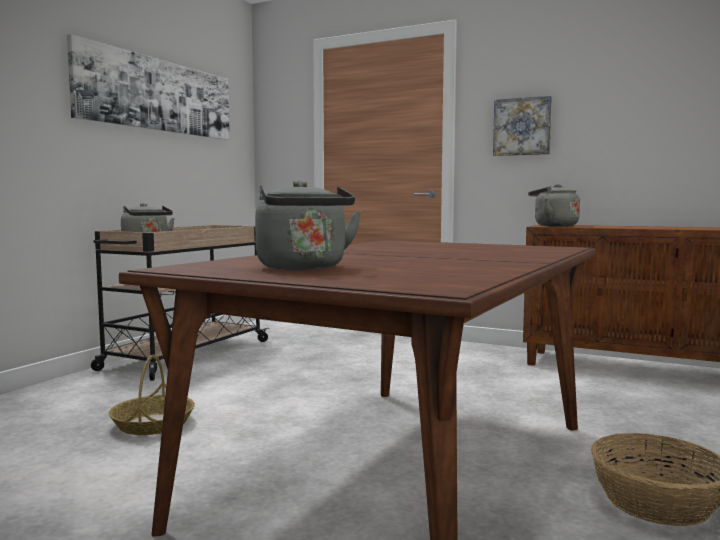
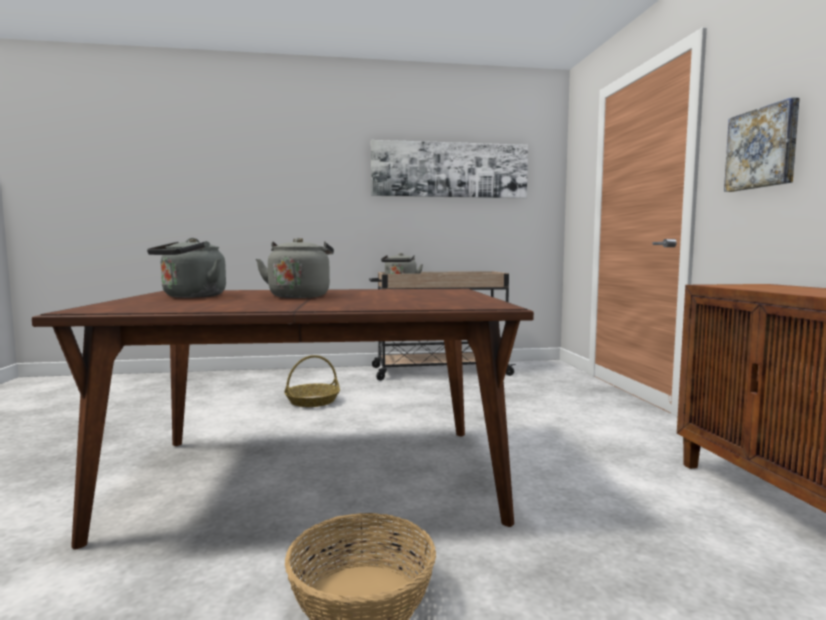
camera: 55 degrees right, 0 degrees up
(553, 225) = (740, 285): grey kettle -> grey kettle (300, 296)

